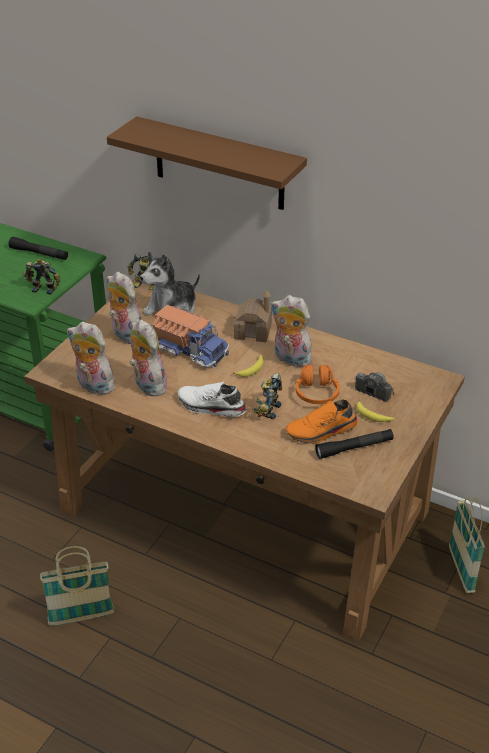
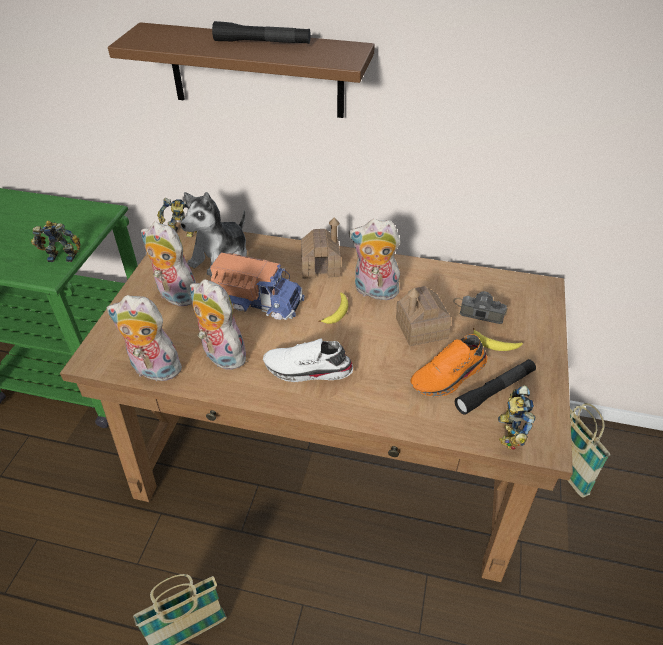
camera: 15 degrees left, 5 degrees up
(39, 254) = (47, 215): black flashlight -> black flashlight (262, 43)
(267, 410) = (375, 360): toy robot -> toy robot (508, 432)
(316, 393) = (421, 328): orange headphones -> toy house

